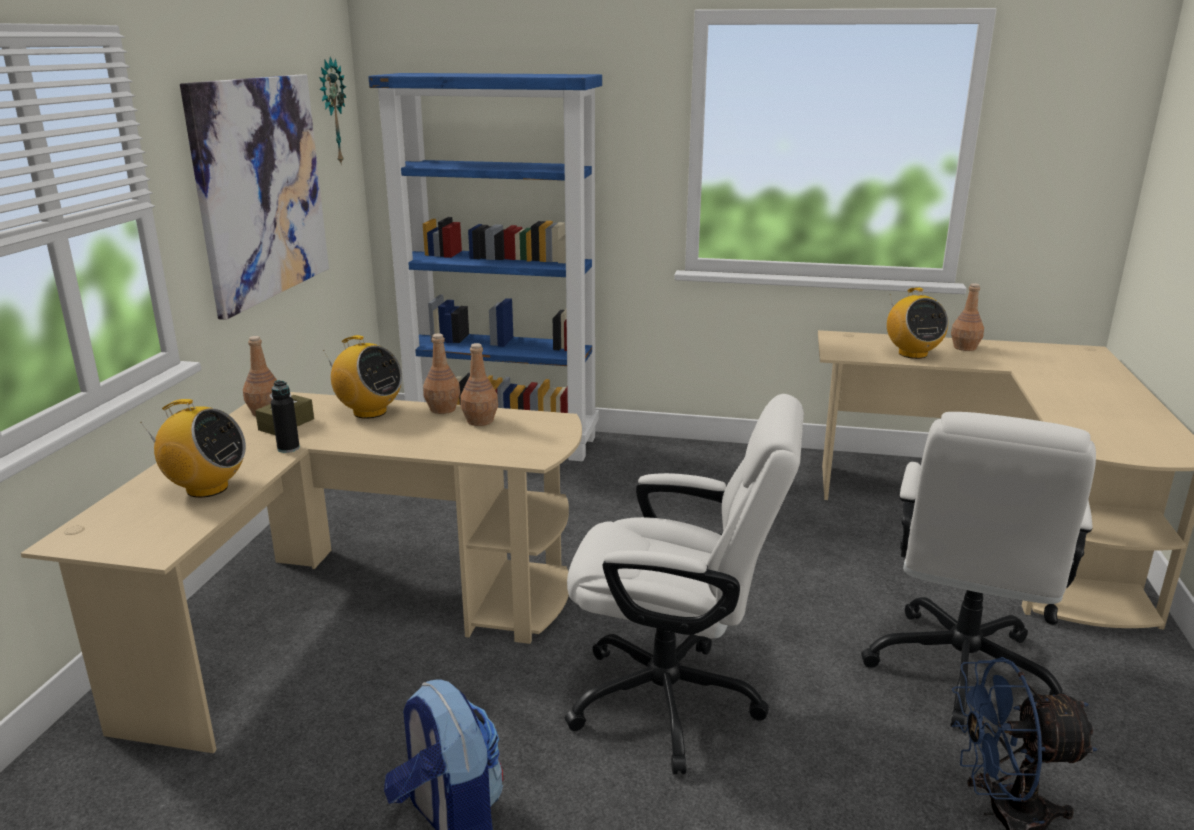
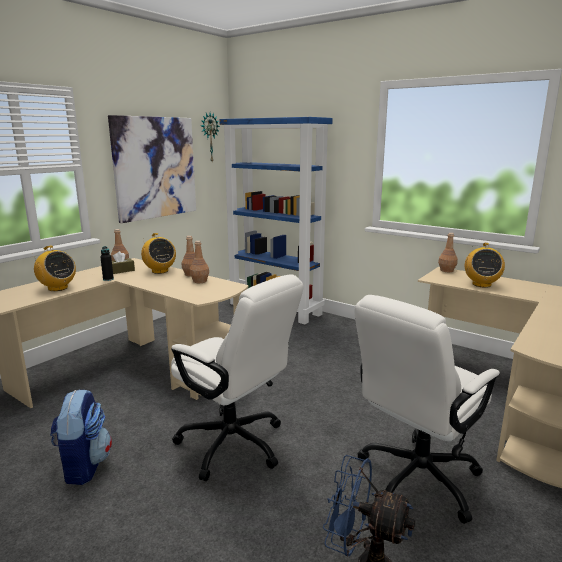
camera: 25 degrees right, 5 degrees down
(964, 347) = (523, 286): brown bottle -> brown bottle (446, 270)

